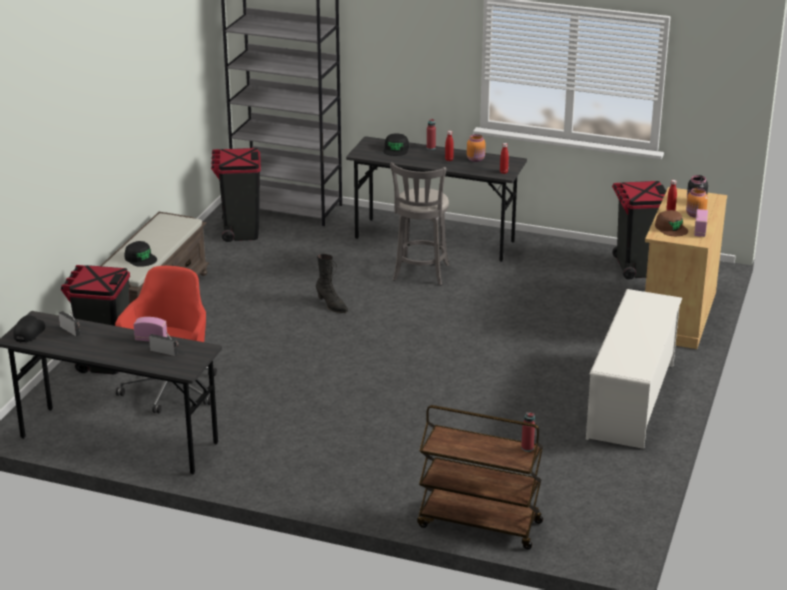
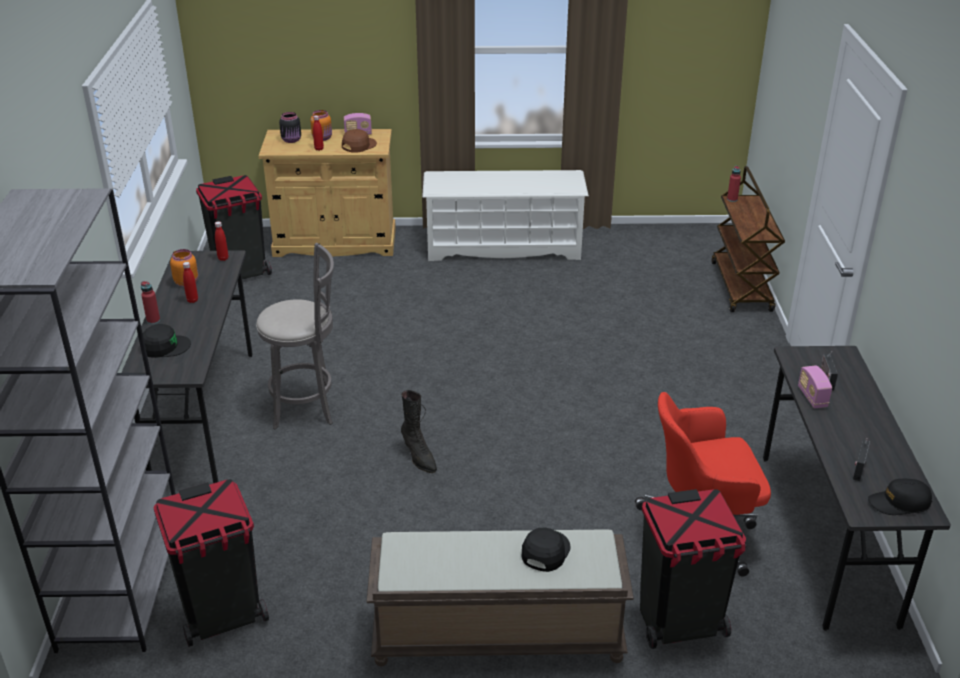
camera: 110 degrees left, 5 degrees up
(331, 305) = (419, 457): black boot -> black boot turned 120 degrees clockwise

